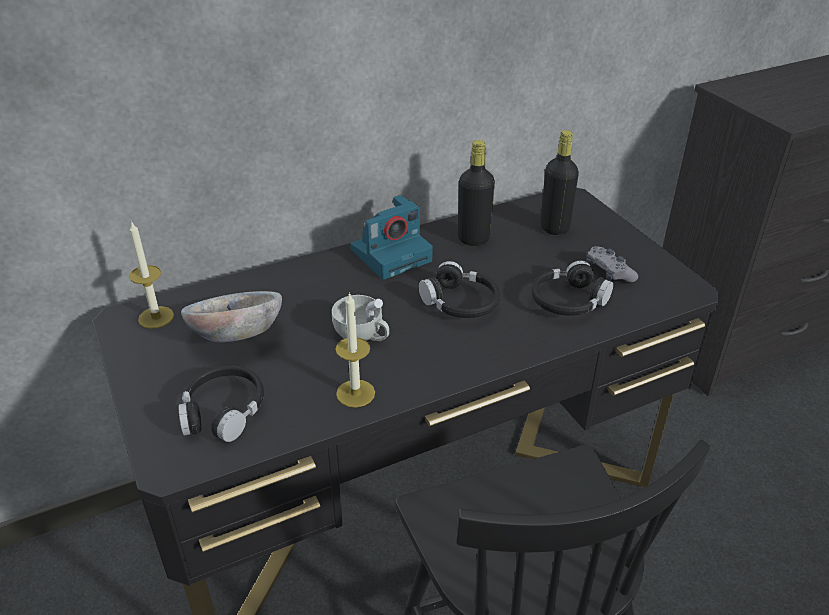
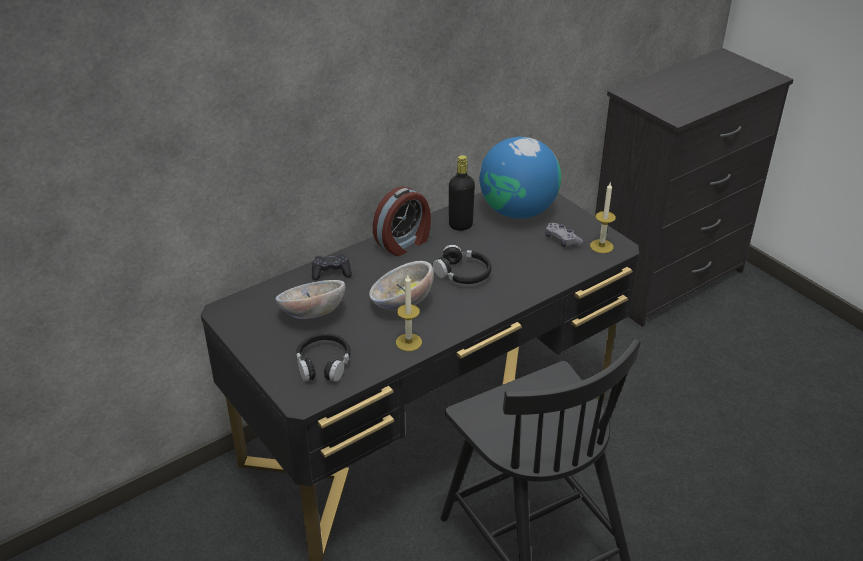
camera: 10 degrees left, 0 degrees up
(156, 317) = (248, 307): candle -> candle (601, 246)
(283, 282) = (331, 272): none -> black game controller
(363, 335) = (401, 304): white cup -> bowl
(392, 254) = (404, 243): camera -> alarm clock
(554, 228) = (518, 211): black bottle -> globe
(568, 301) = (538, 264): black headphones -> none

